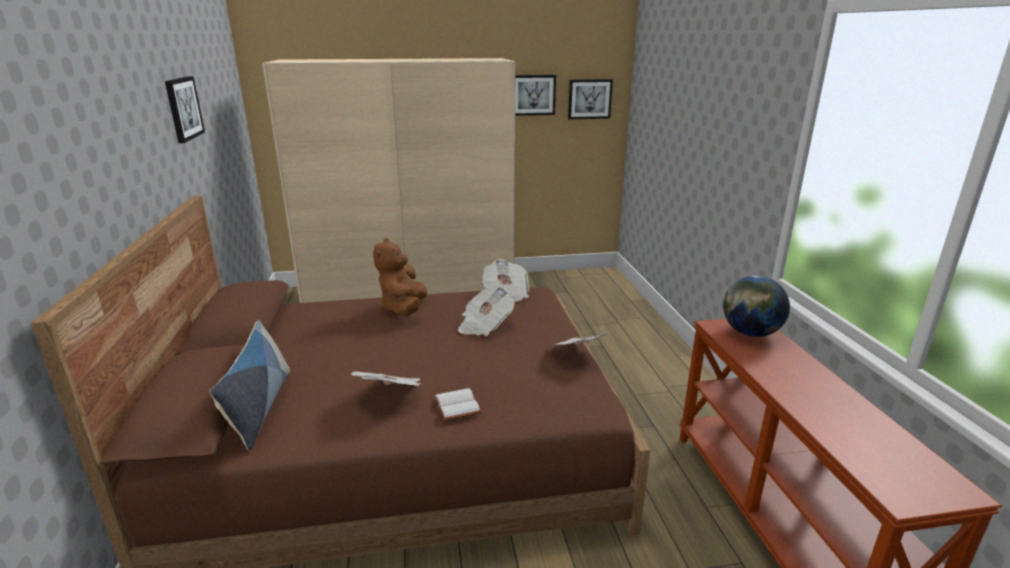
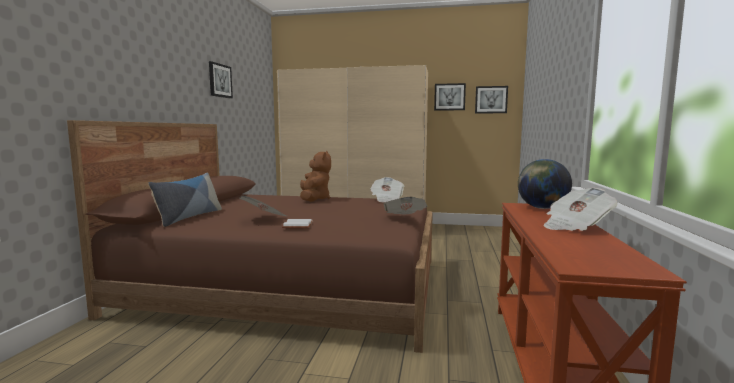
camera: 20 degrees right, 15 degrees down
(404, 309) = (314, 199): brown plush toy -> brown plush toy turned 150 degrees clockwise
(484, 325) = (357, 207): newspaper -> newspaper (575, 226)

